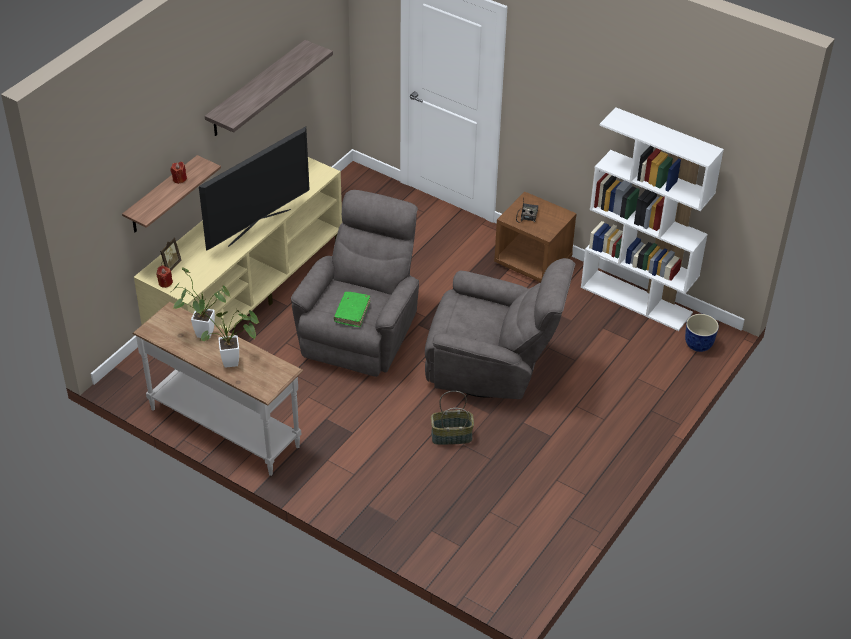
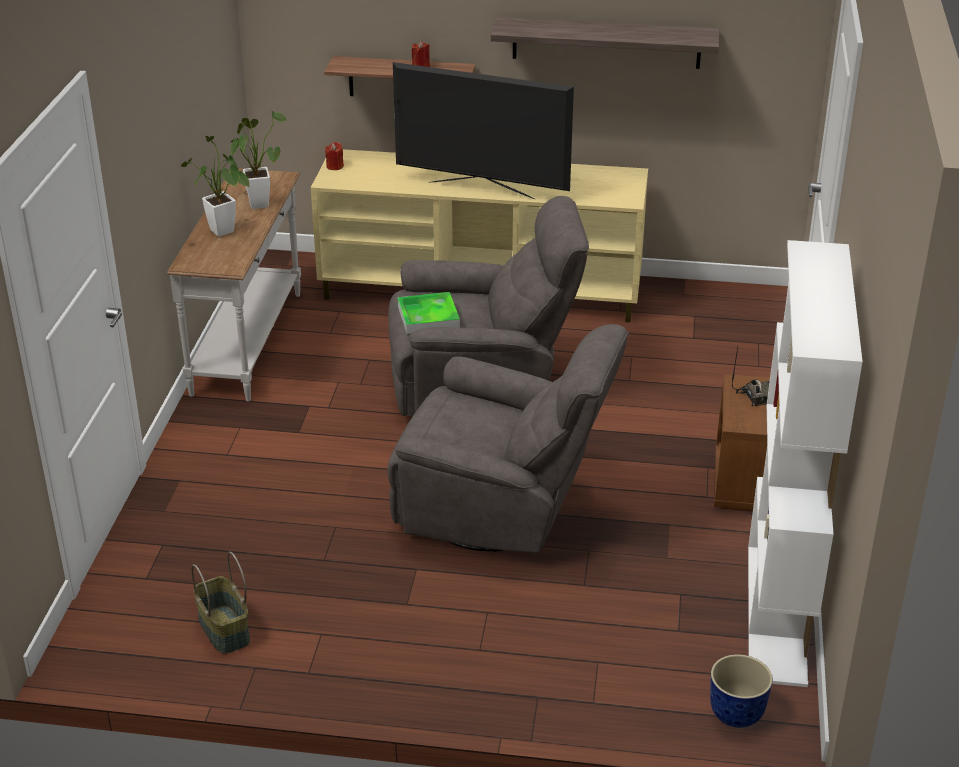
camera: 65 degrees right, 10 degrees down
(170, 266) = (365, 161): picture frame -> none
(352, 312) = (428, 317): green book -> tray
(451, 436) = (344, 512): basket -> basket (223, 630)
(493, 368) = (502, 512): grey armchair -> grey armchair turned 60 degrees counterclockwise

